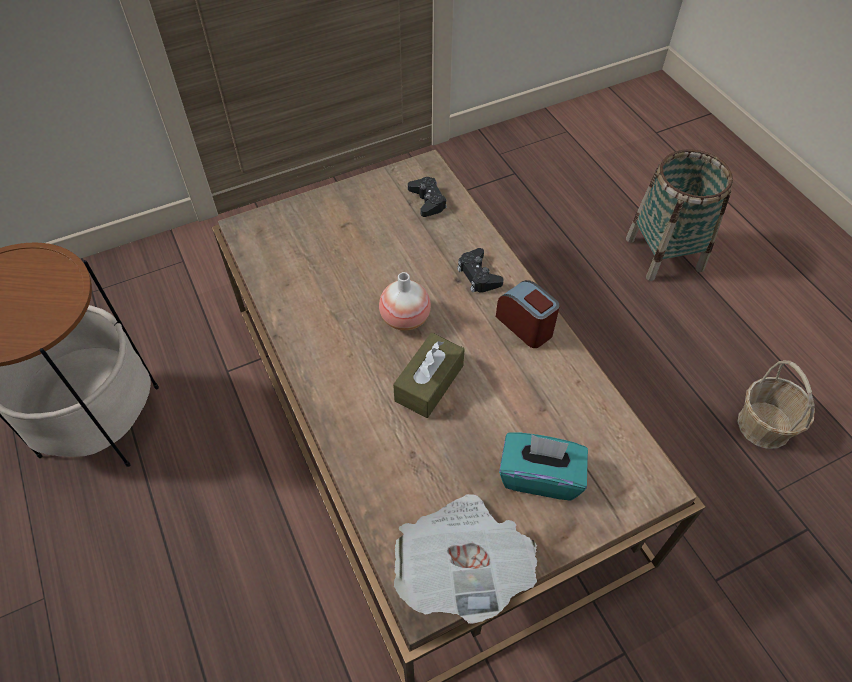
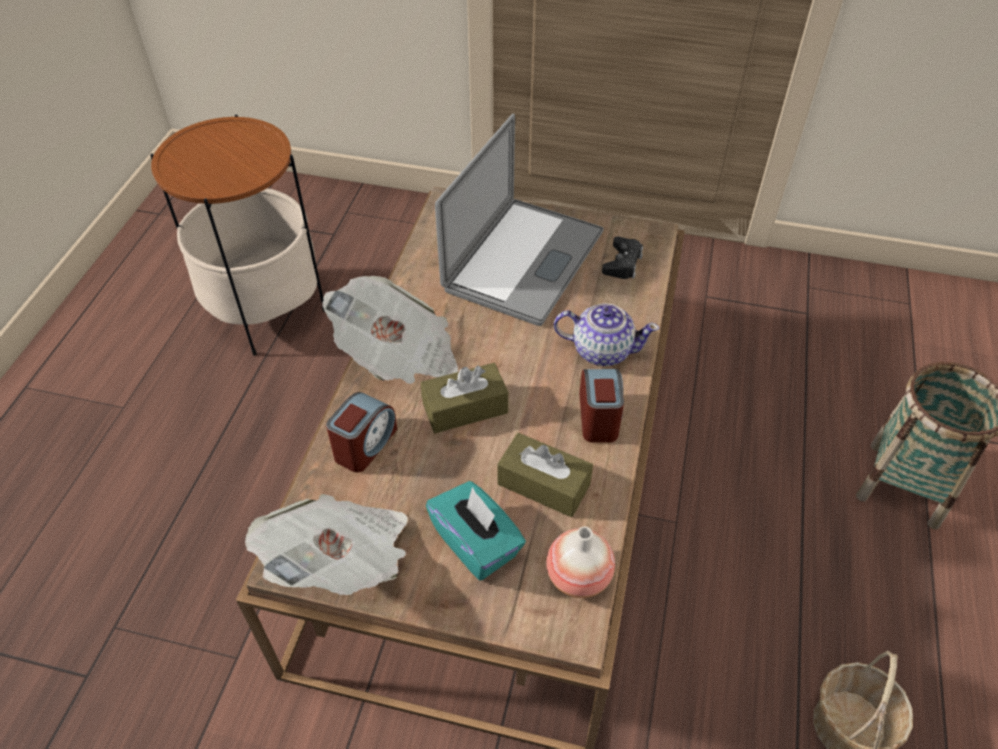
camera: 40 degrees right, 5 degrees down
(337, 377) = (399, 356): none -> newspaper
(354, 240) = (523, 260): none -> laptop
(385, 465) = (365, 445): none -> alarm clock
(405, 318) = (500, 346): vase -> vase (578, 576)
(478, 275) = (601, 350): black game controller -> teapot
(539, 399) = (543, 484): none -> brown tissue box

